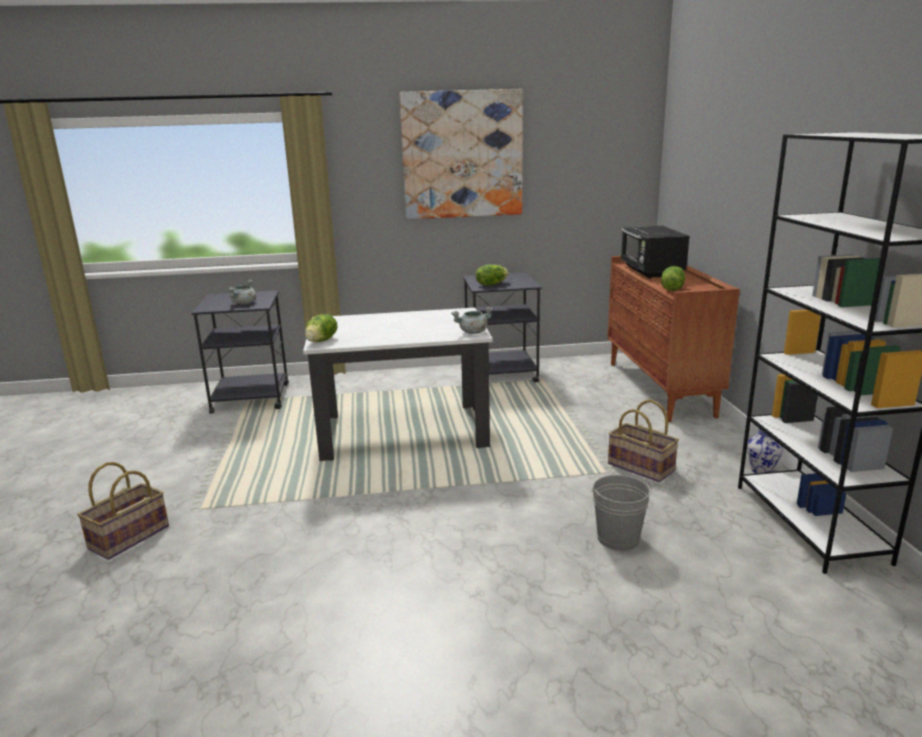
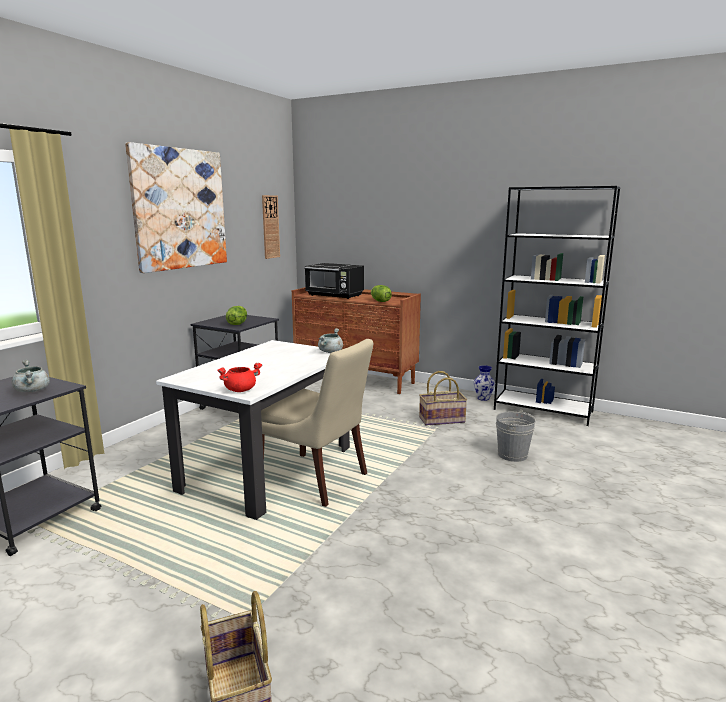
camera: 55 degrees left, 5 degrees down
(322, 341) = (240, 390): lettuce -> red cooking pot
(410, 457) = (316, 480): none -> beige chair
(607, 173) = (270, 227): none -> wall clock

